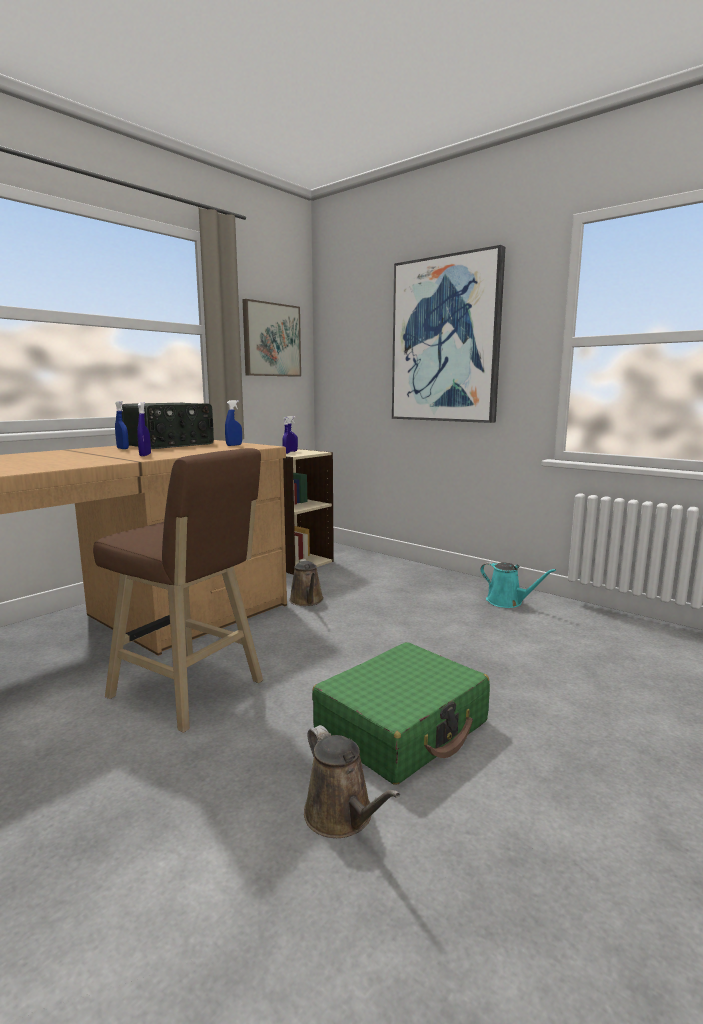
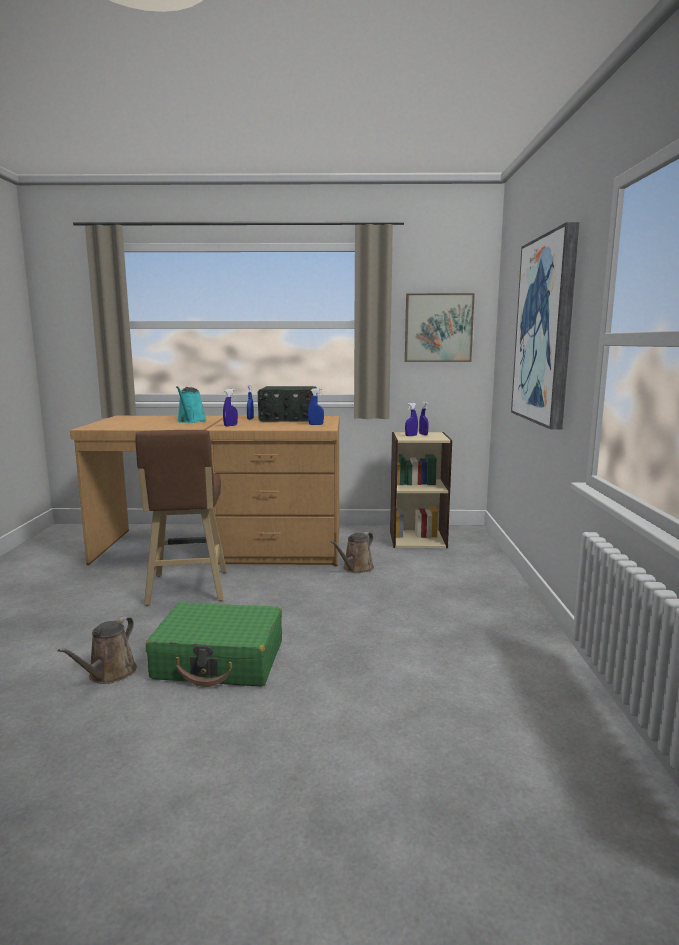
camera: 50 degrees right, 0 degrees up
(507, 602) = (507, 636): turquoise watering can -> turquoise watering can (191, 421)

